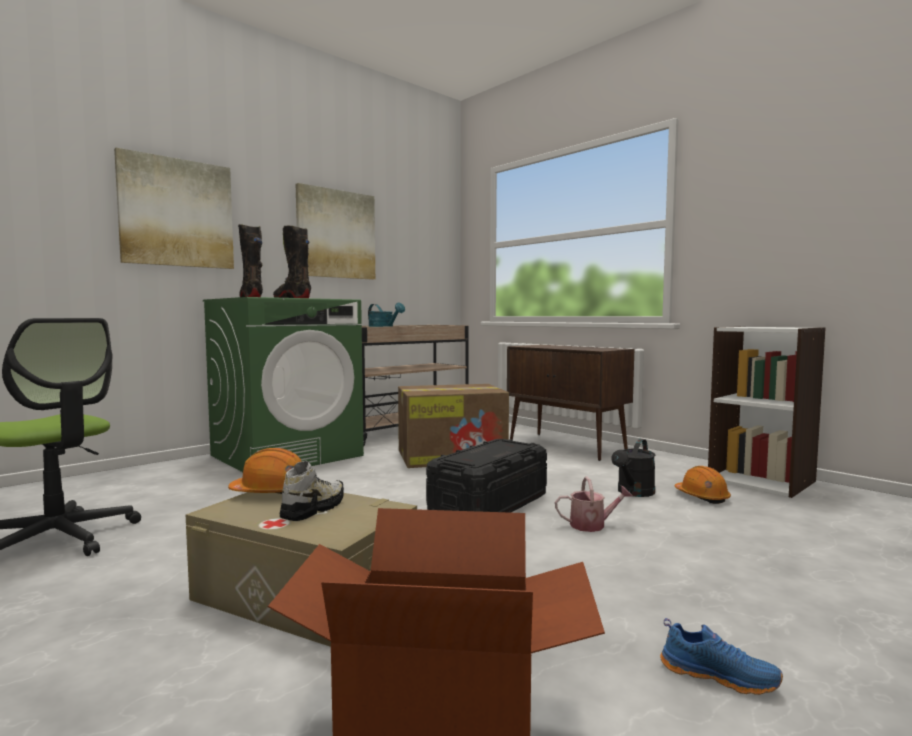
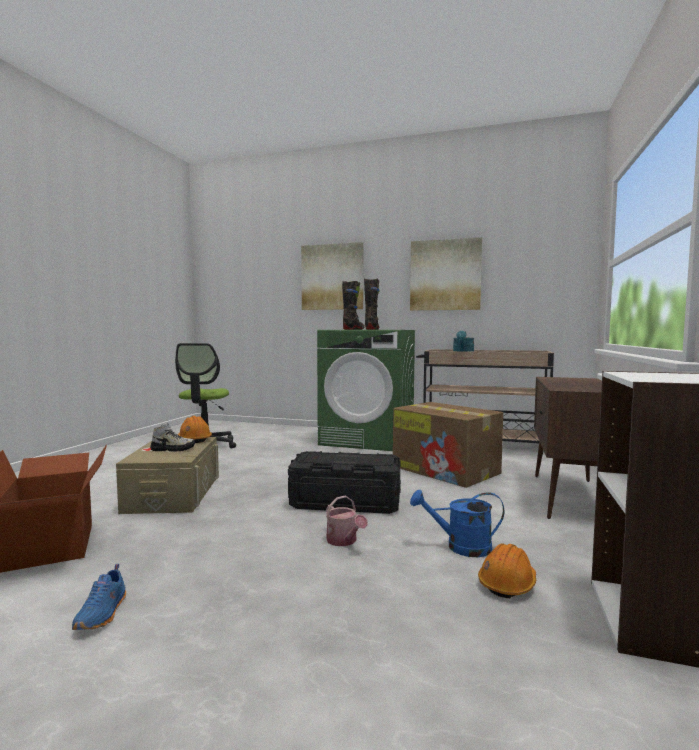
camera: 60 degrees right, 0 degrees up
(633, 493) = (460, 547): black watering can -> blue watering can

